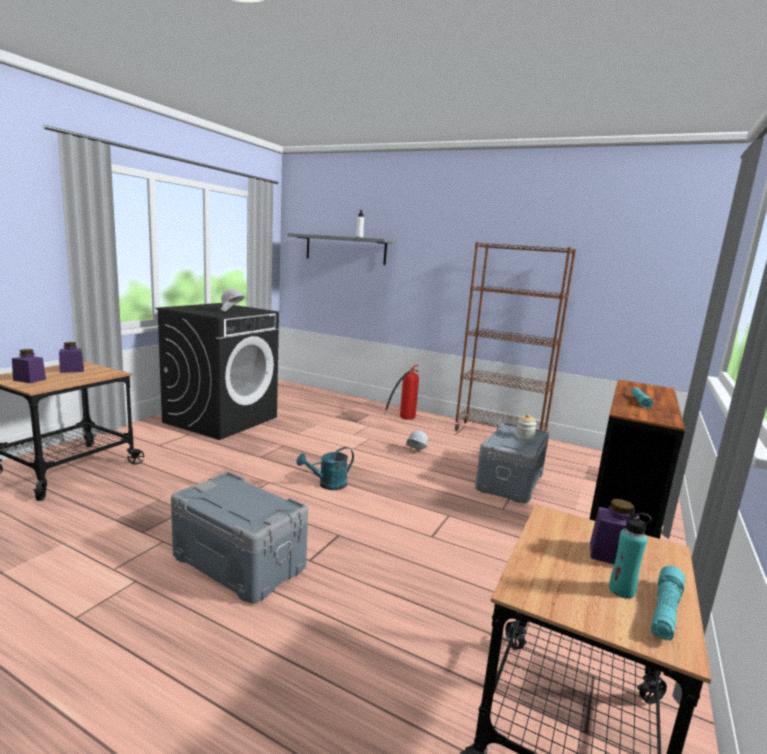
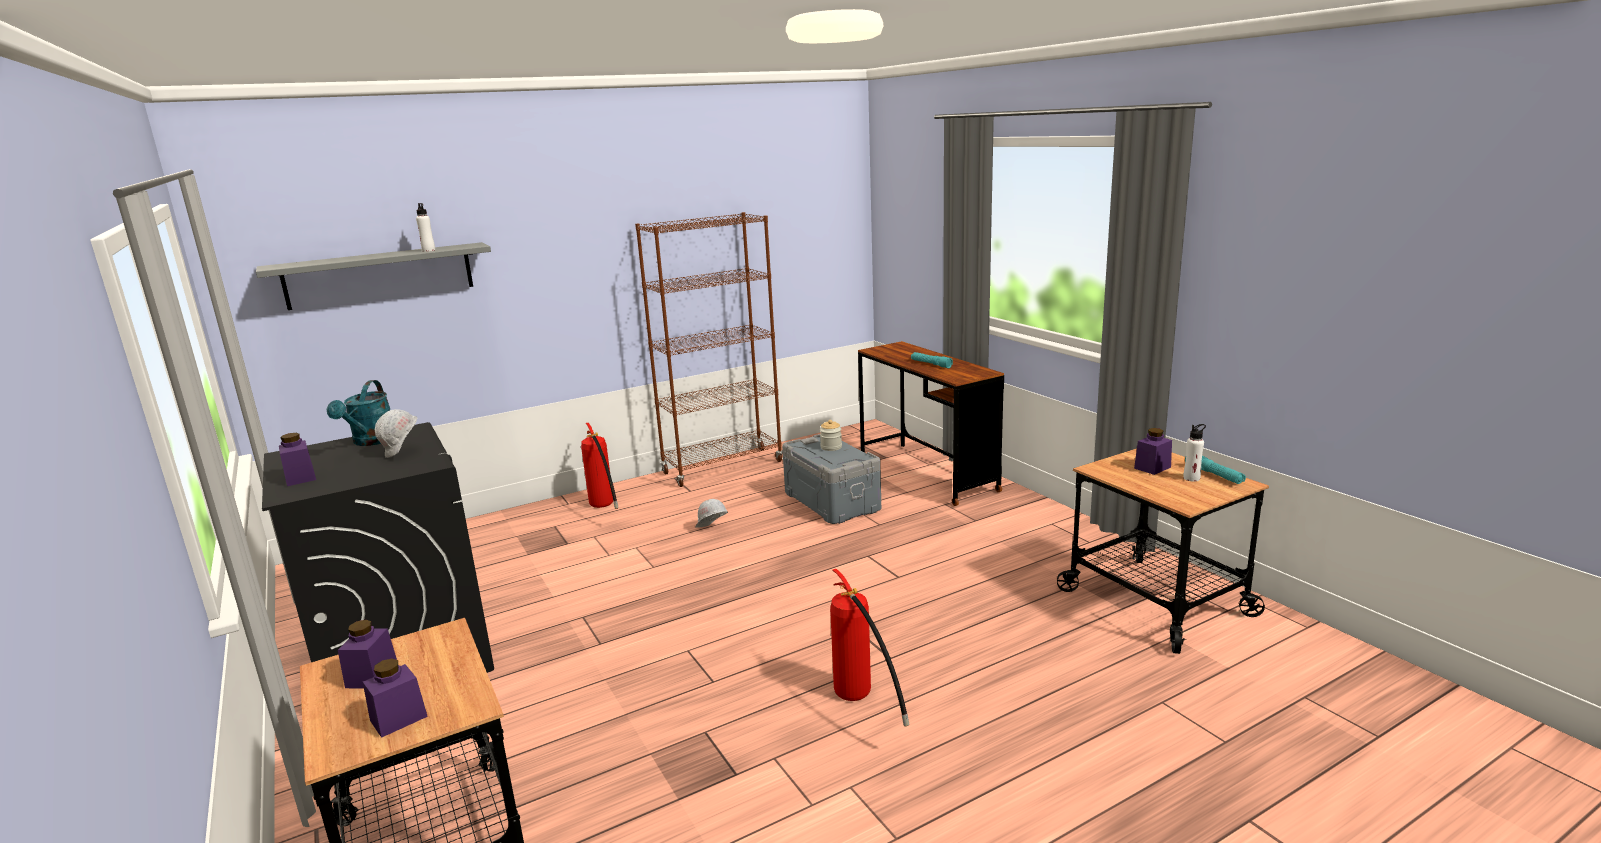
camera: 55 degrees left, 5 degrees up
(192, 307) = (300, 478): none -> purple jar
(240, 561) = (861, 704): grey storage box -> fire extinguisher
(328, 485) = (737, 609): turquoise watering can -> turquoise watering can (371, 441)
(621, 590) = (1191, 478): turquoise bottle -> white bottle

